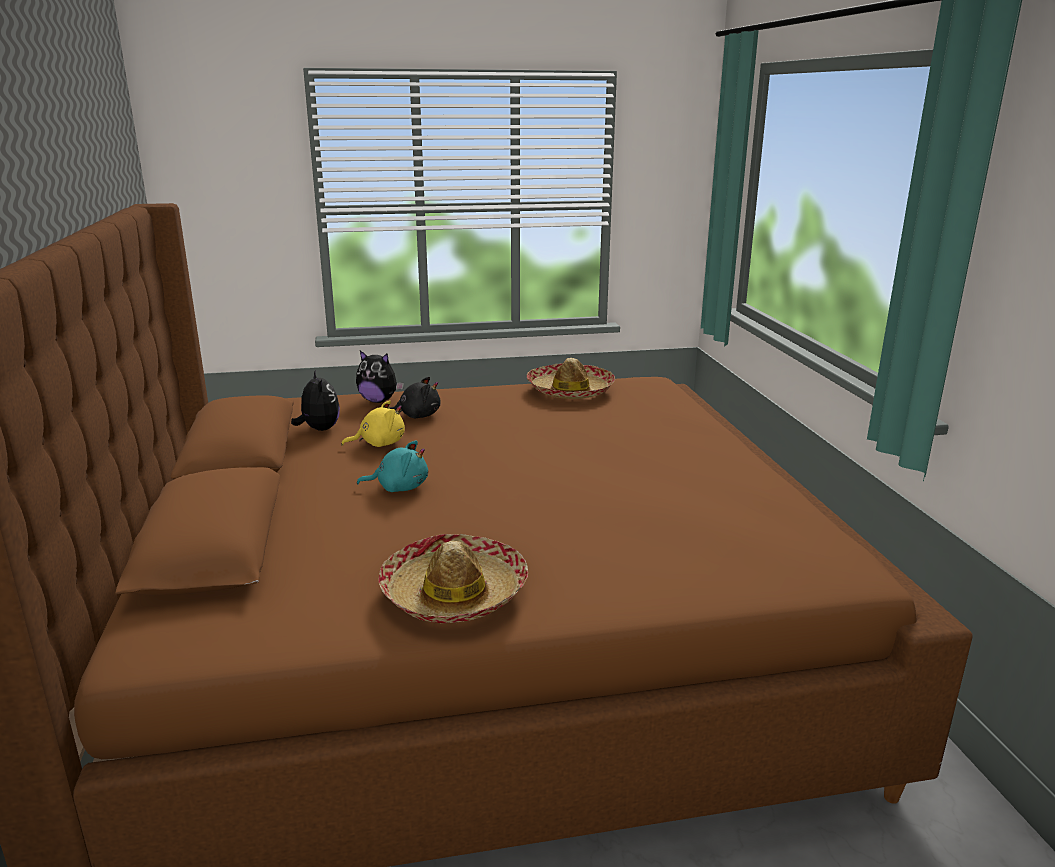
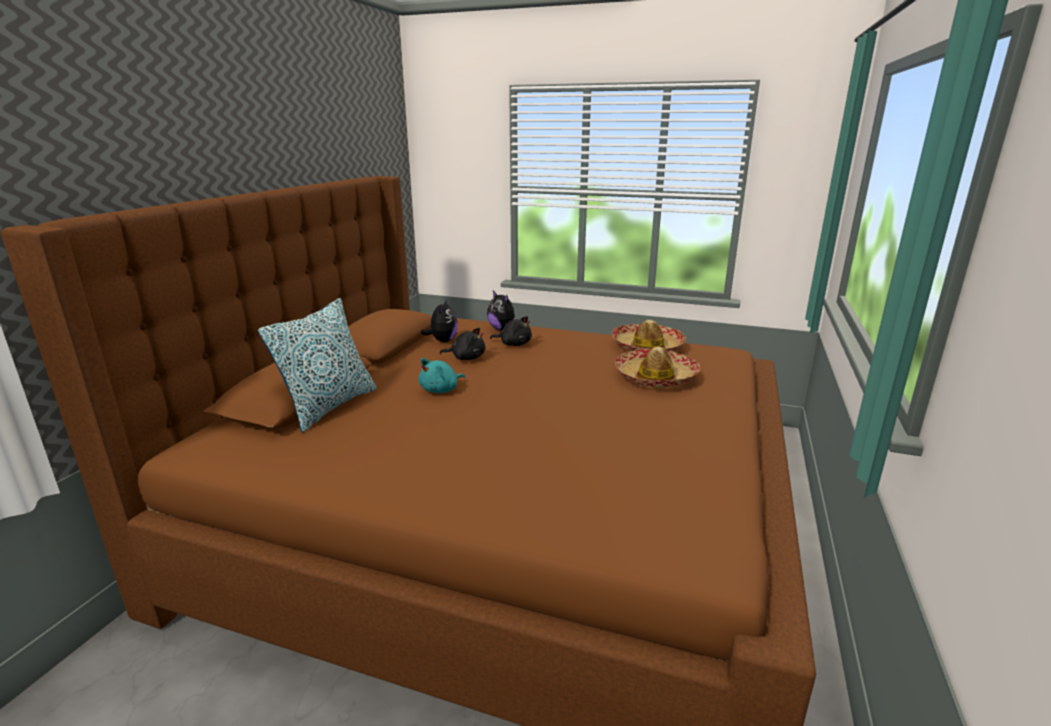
camera: 30 degrees right, 0 degrees up
(276, 541) = (329, 406): none -> pillow
(379, 444) = (466, 358): yellow plush toy -> black plush toy
(399, 487) = (441, 390): turquoise plush toy -> turquoise plush toy turned 105 degrees clockwise
(454, 593) = (381, 472): hat -> hat (655, 377)

